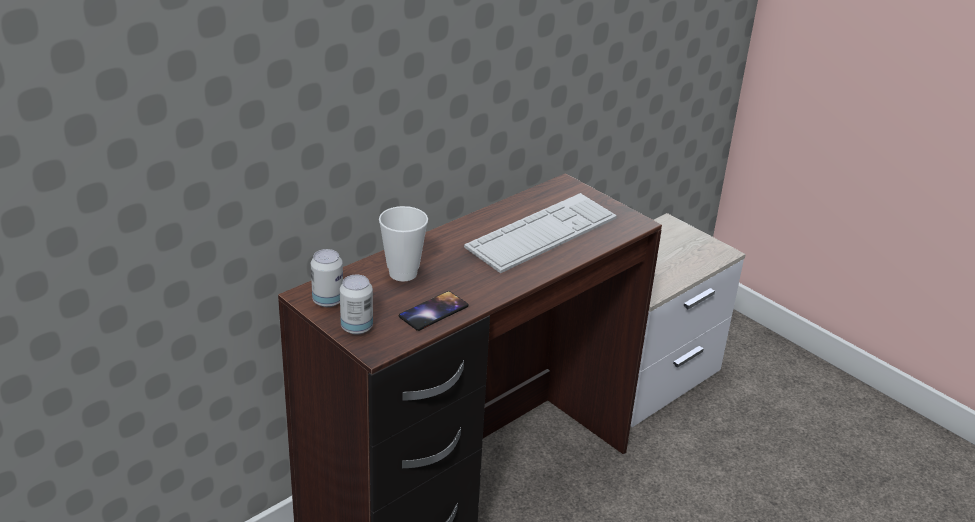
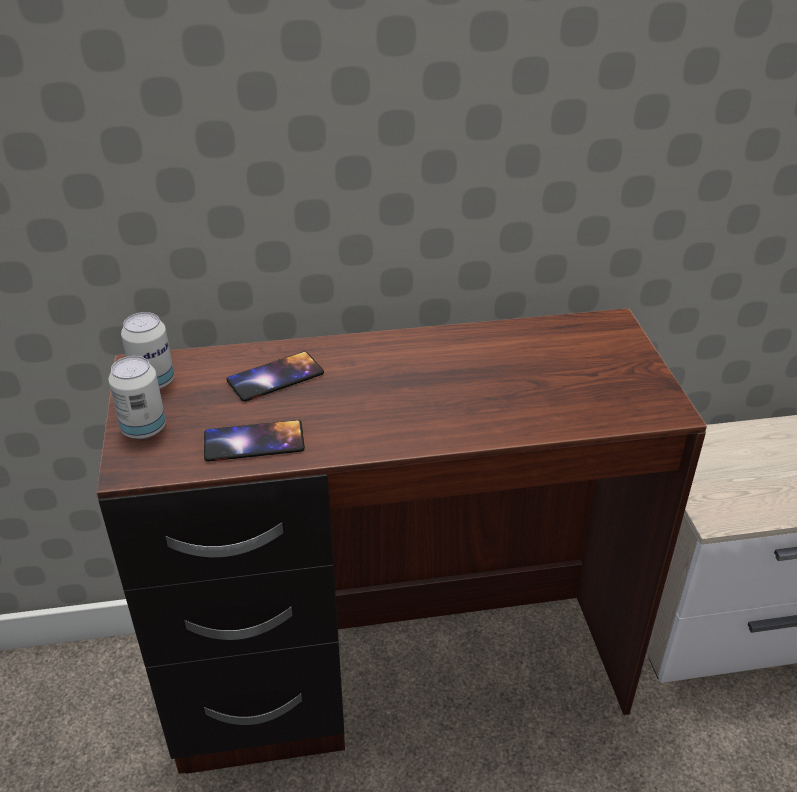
camera: 35 degrees right, 5 degrees up
(403, 273) = (275, 377): cup -> phone
(542, 233) = (509, 382): keyboard -> none

